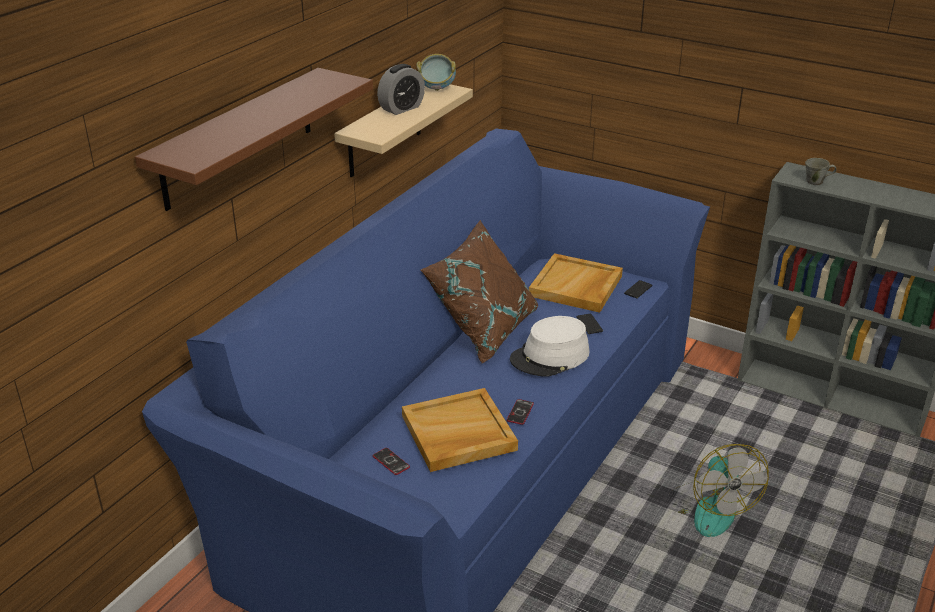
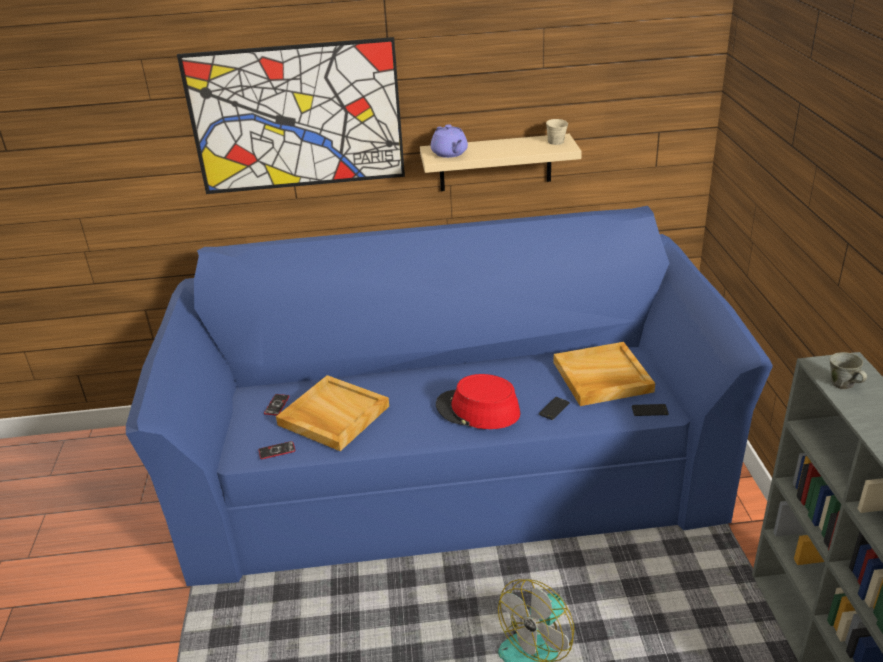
camera: 55 degrees right, 0 degrees up
(238, 138) = (296, 117): brown shelf -> picture
(379, 128) = (450, 153): none -> purple teapot
(401, 108) = (497, 146): alarm clock -> none
(436, 89) = (556, 141): bowl -> beige mug
(483, 329) = (479, 365): brown pillow -> none
(520, 412) = (389, 431): phone -> phone (277, 451)
(550, 357) = (477, 410): white hat -> red hat

